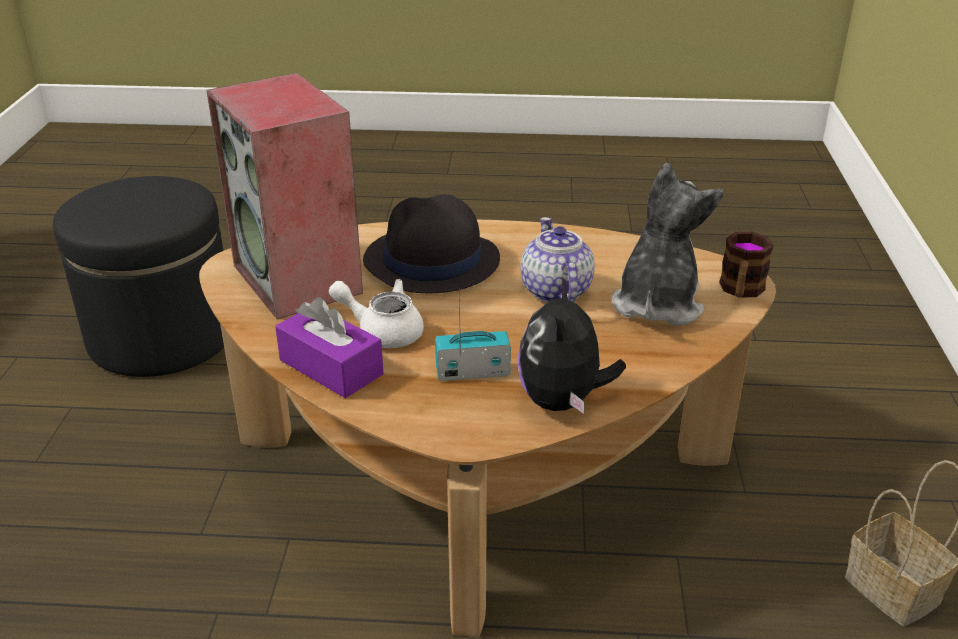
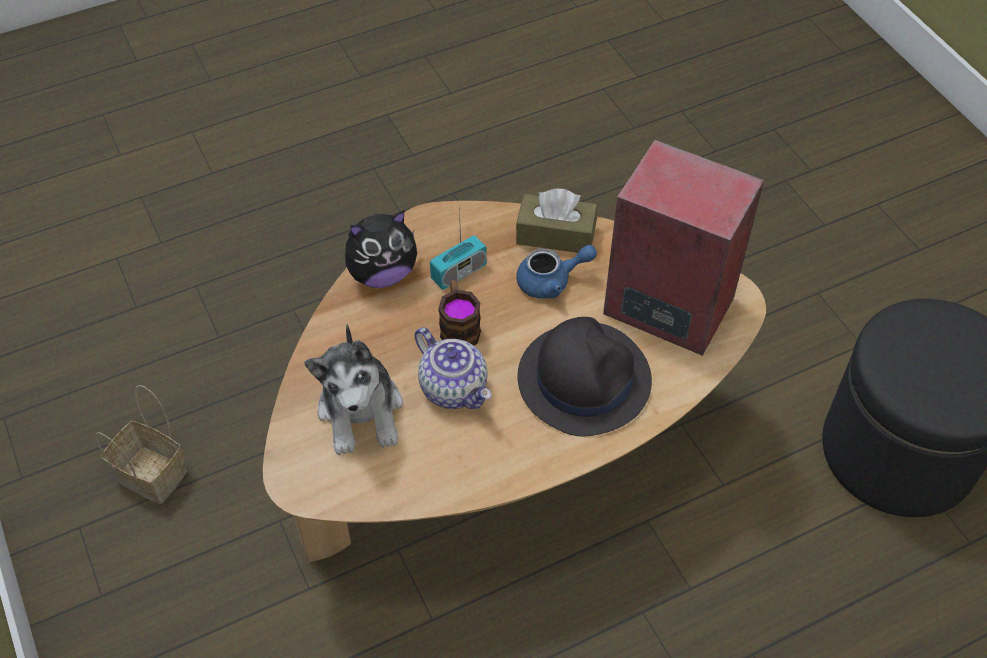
camera: 150 degrees right, 20 degrees up
(331, 367) = (555, 235): purple tissue box -> brown tissue box
(382, 331) = (551, 281): white teapot -> blue teapot
(563, 401) = (382, 274): plush toy -> plush toy turned 90 degrees clockwise
(740, 291) = (294, 463): mug -> mug (458, 326)

